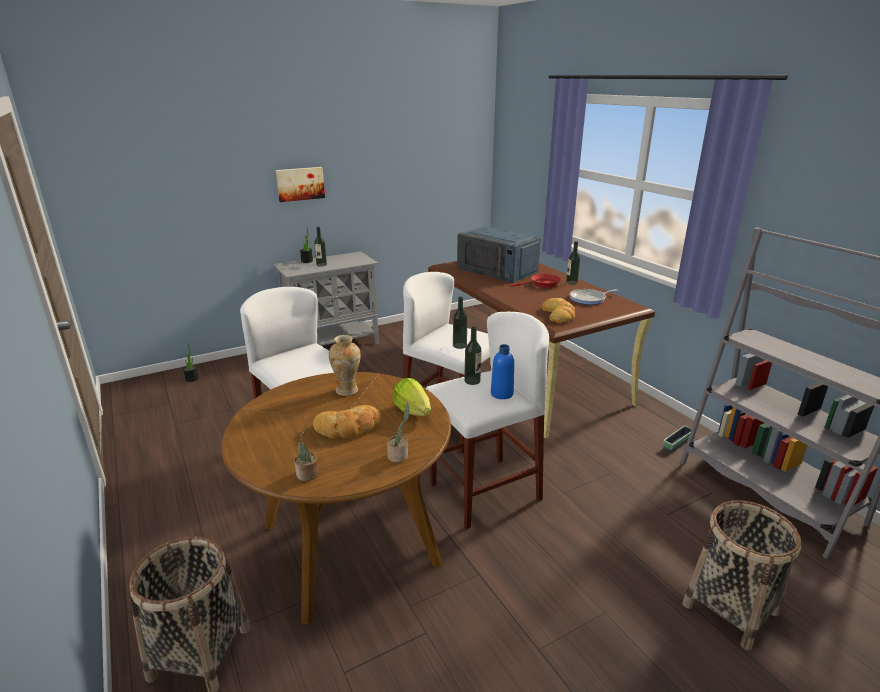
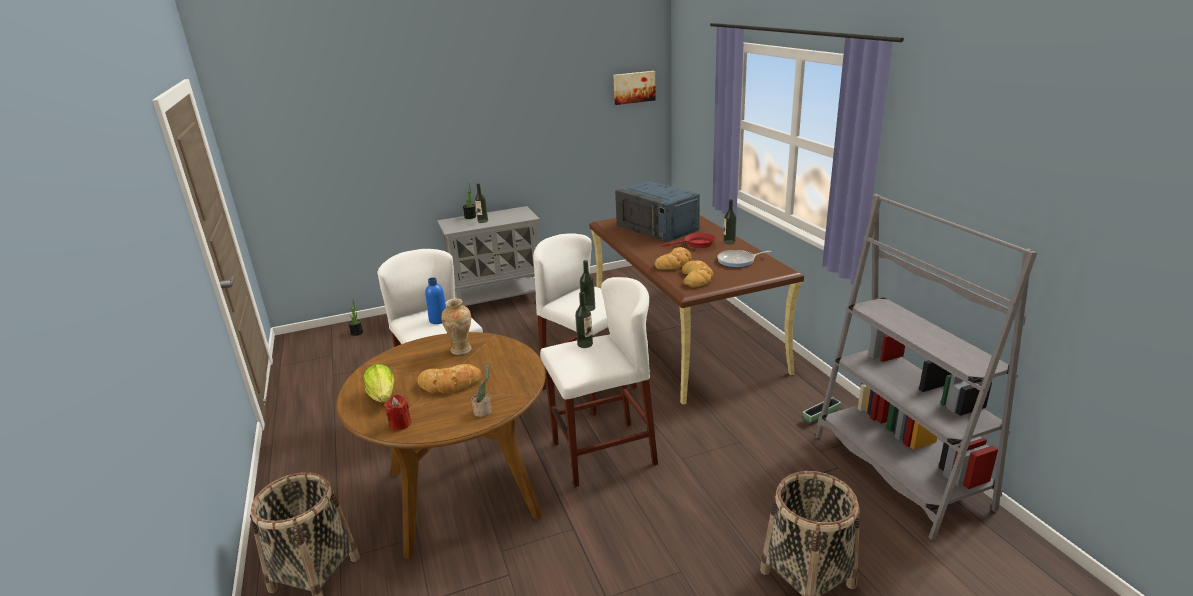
camera: 10 degrees right, 0 degrees up
(300, 184) = (462, 140): picture -> picture (634, 87)
(307, 475) = (400, 424): potted plant -> red candle
(413, 411) = (513, 371): lettuce -> lettuce (383, 396)
(501, 394) = (607, 358): blue bottle -> blue bottle (439, 320)
(531, 301) = (675, 263): none -> bread

